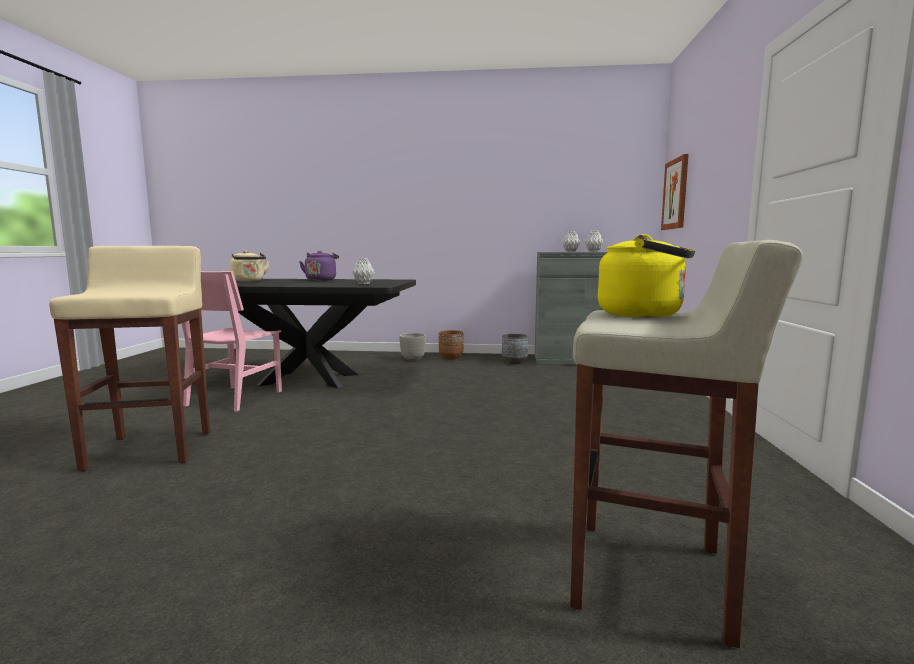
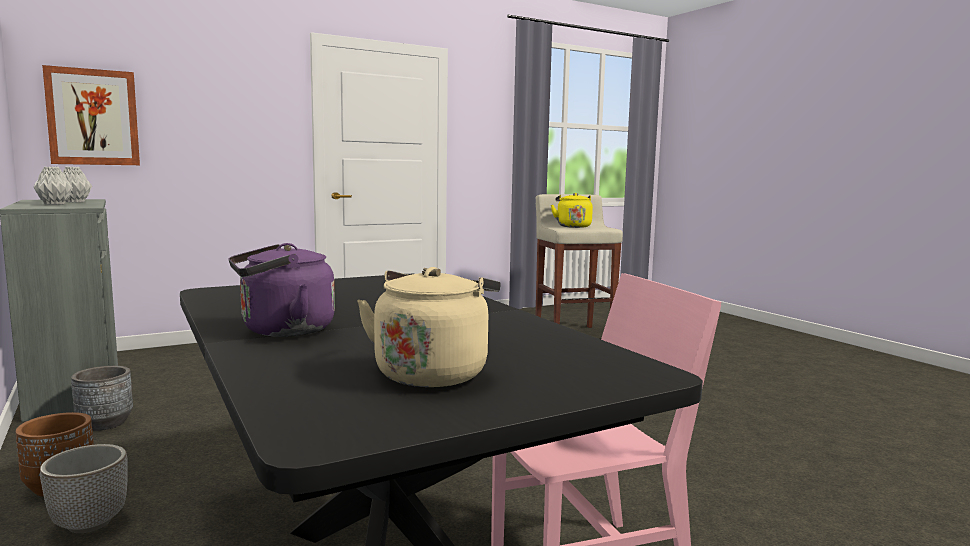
camera: 125 degrees left, 0 degrees up
(151, 449) = (764, 496): beige stool -> none
(364, 283) = (370, 289): grey vase -> none

